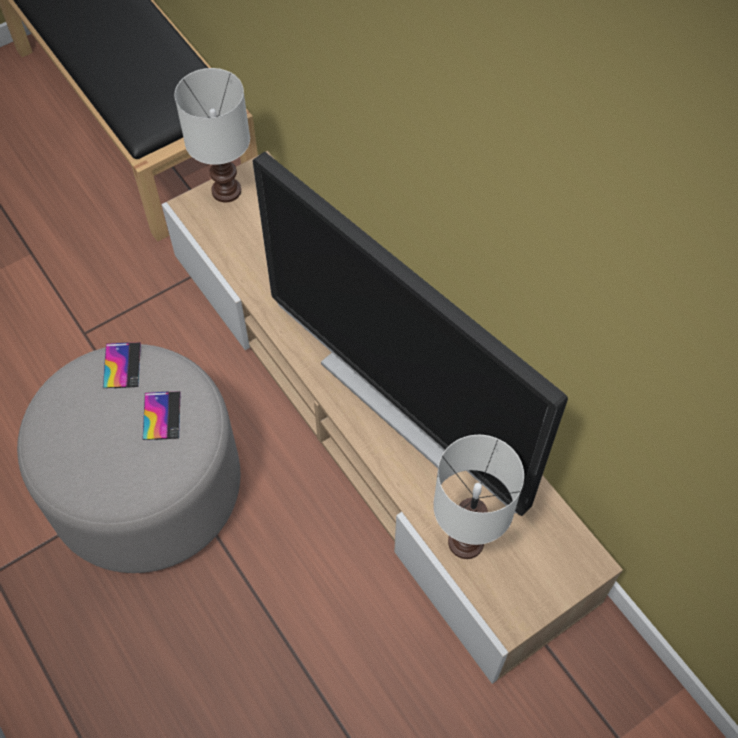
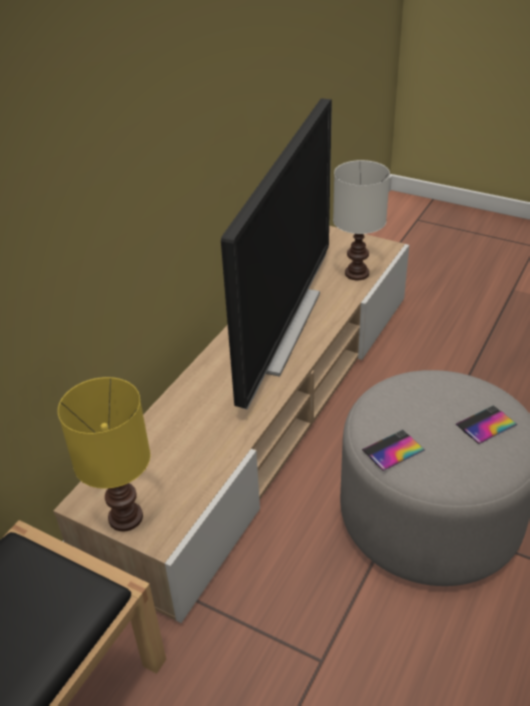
camera: 115 degrees left, 20 degrees down
(161, 415) = (413, 404): phone -> phone (486, 425)
(225, 191) = (127, 518): white table lamp -> yellow table lamp

